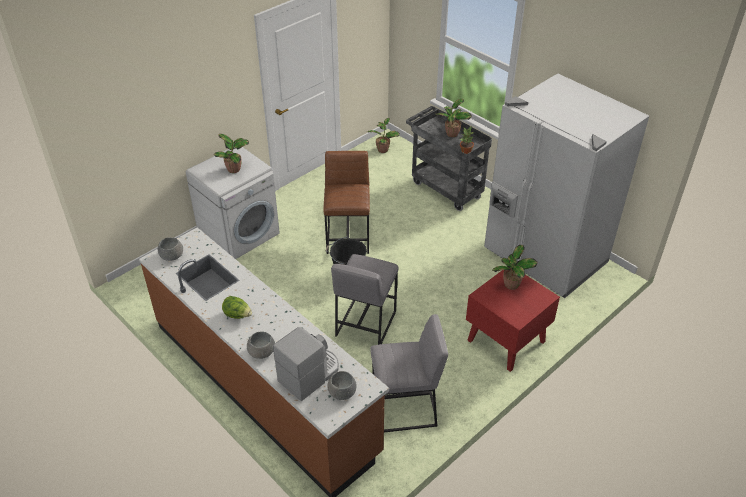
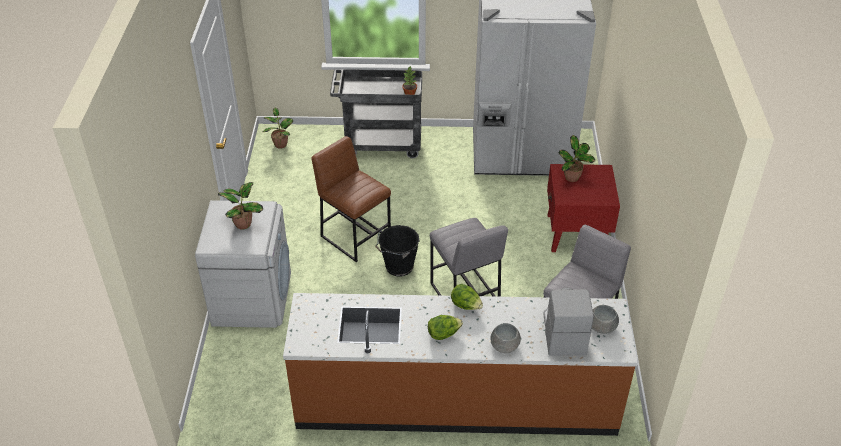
camera: 45 degrees left, 0 degrees up
(172, 255) = (310, 331): grey bowl -> none
(277, 308) = (466, 306): none -> lettuce
(451, 134) = (379, 86): potted plant -> none

